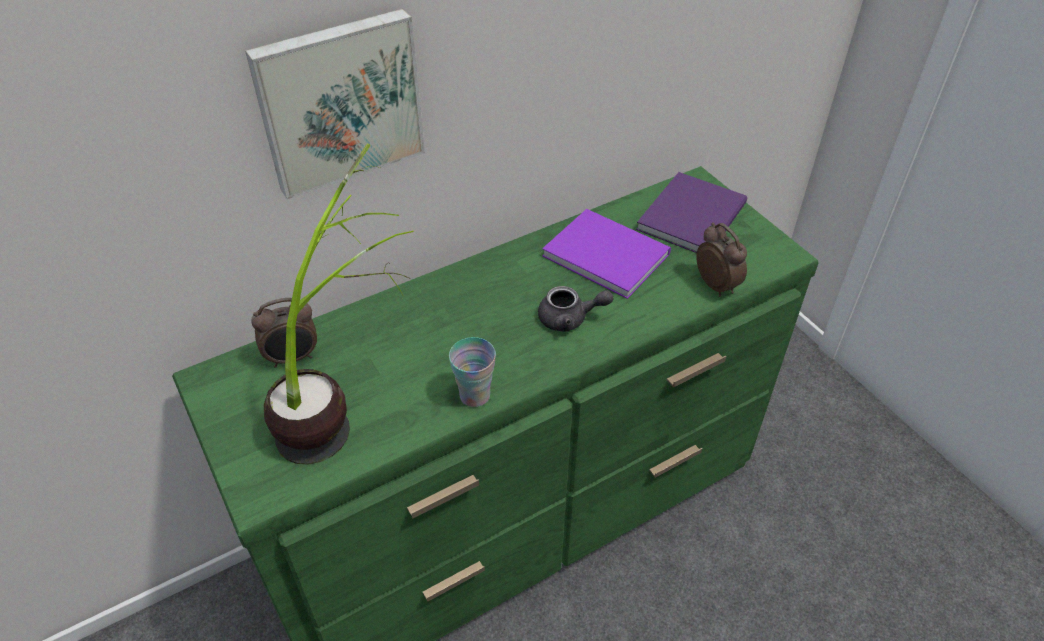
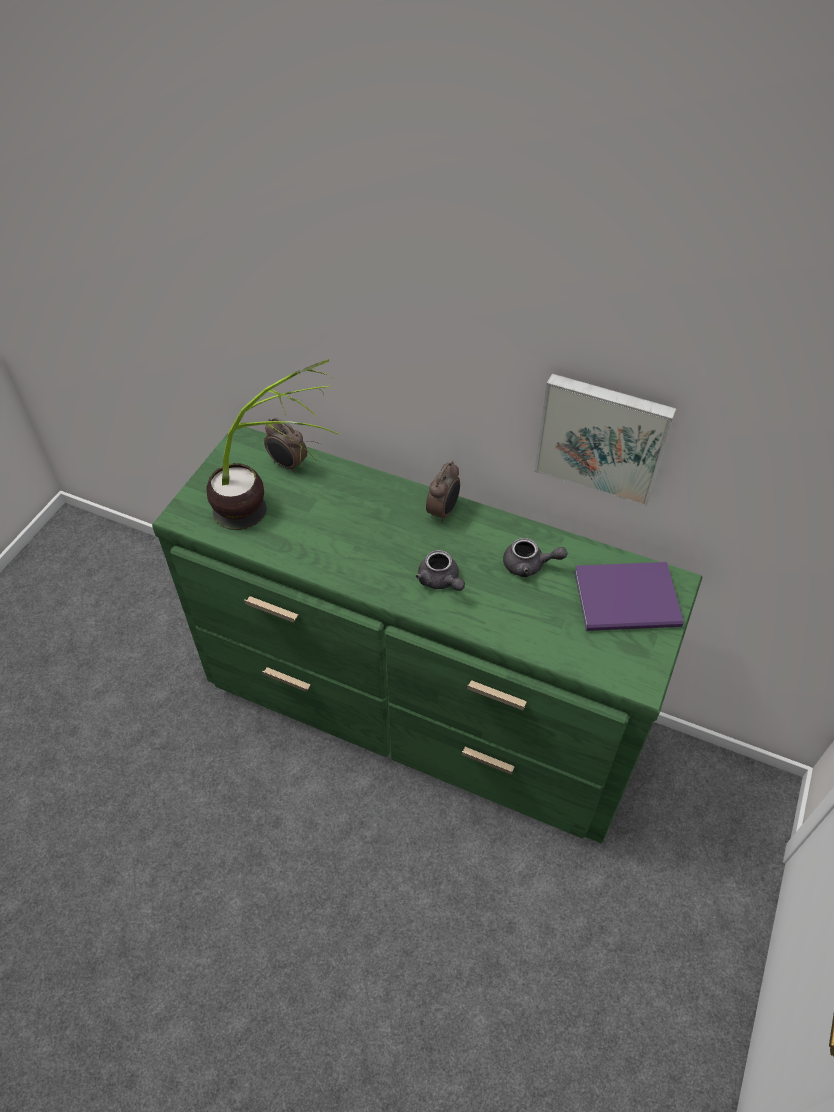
camera: 55 degrees right, 5 degrees up
(339, 102) = (374, 324): picture -> picture (603, 437)
(474, 395) = (328, 568): cup -> none
(604, 252) = (529, 565): purple book -> grey teapot
(717, 285) = (559, 652): alarm clock -> alarm clock (443, 511)

